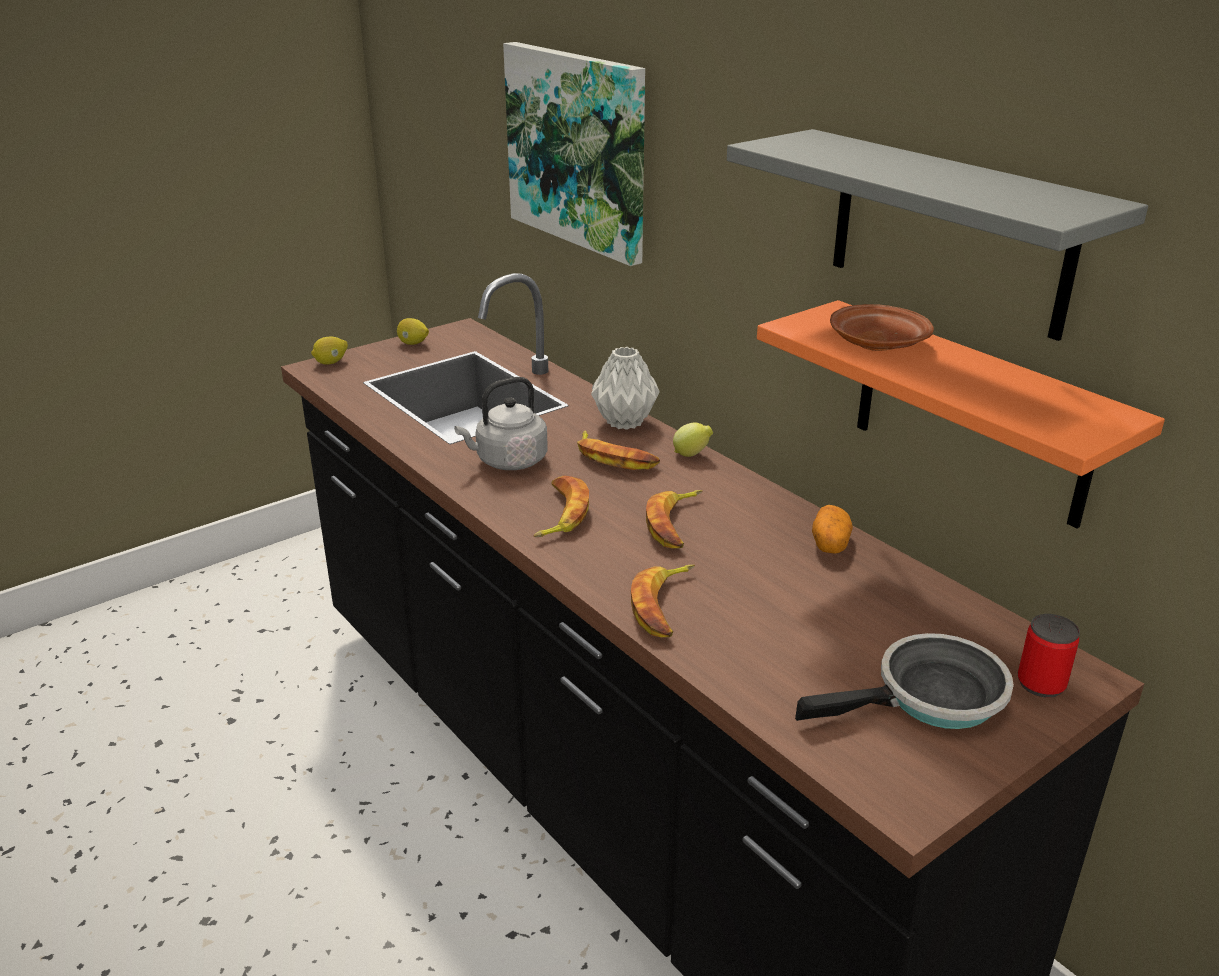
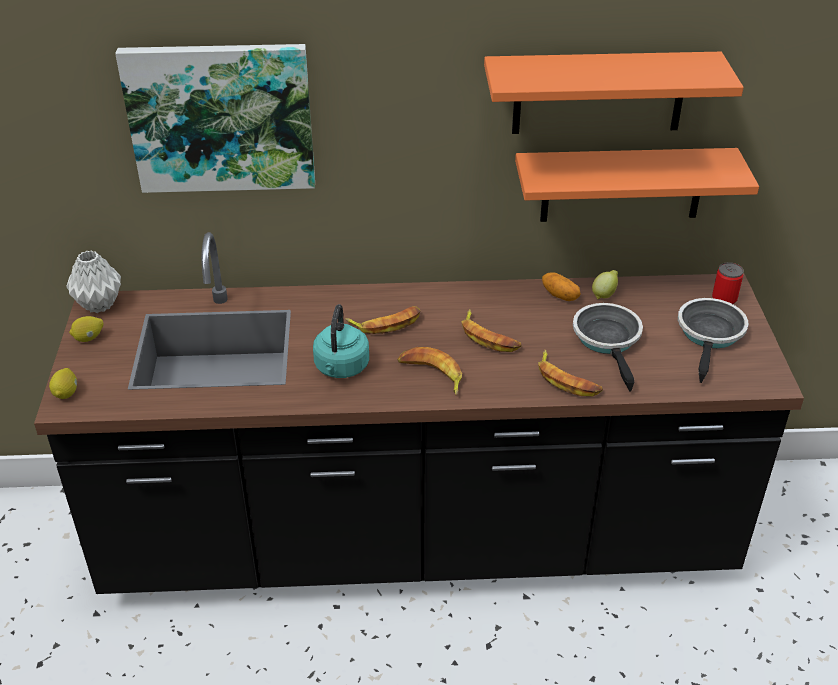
camera: 55 degrees left, 10 degrees up
(508, 461) = (341, 368): grey kettle -> turquoise kettle
(625, 422) = (343, 297): grey vase -> grey vase (99, 304)
(692, 455) = (415, 293): lemon -> lemon (604, 294)
(789, 611) = (608, 340): none -> frying pan
(877, 342) = (588, 170): brown plate -> none
(949, 232) = (599, 93): grey shelf -> orange shelf

